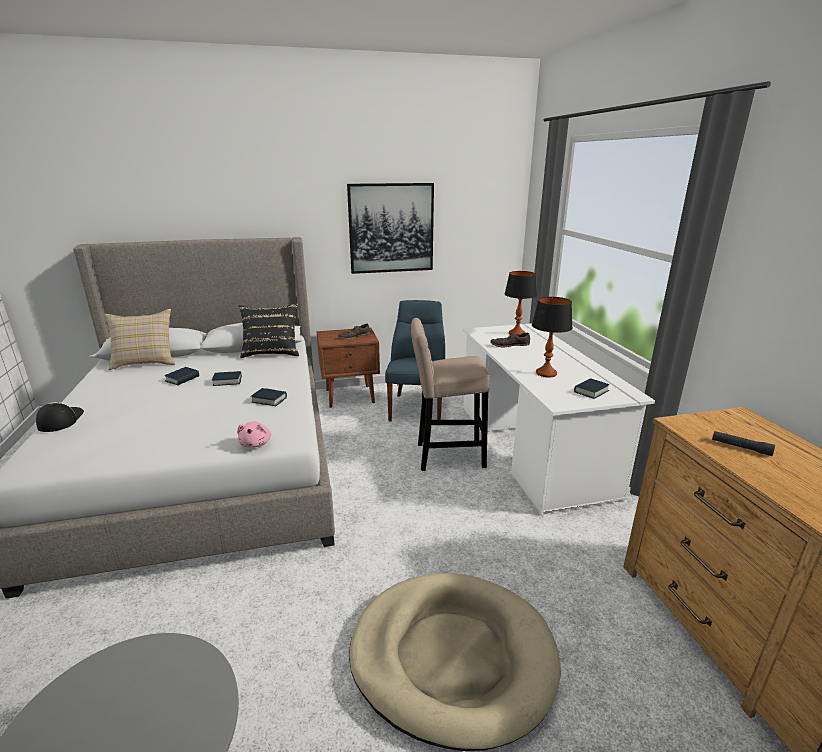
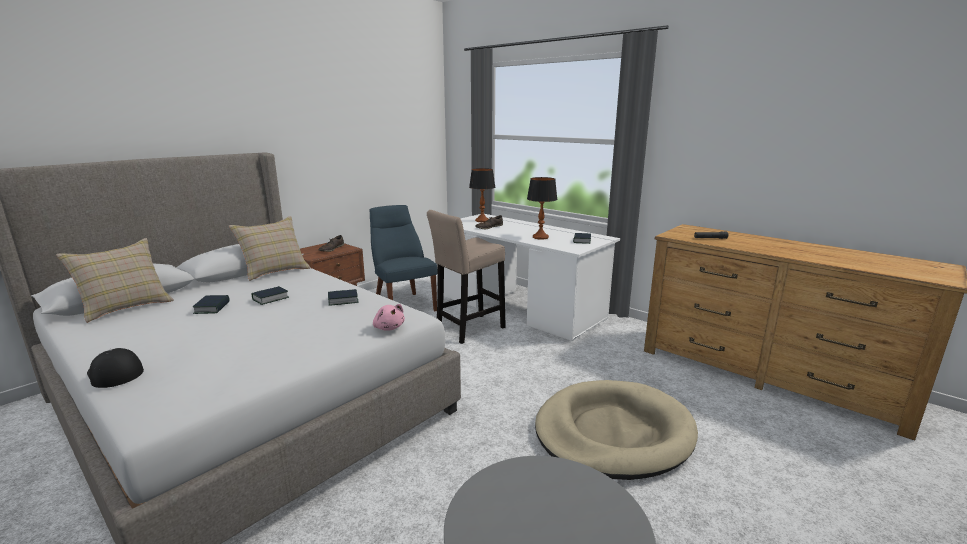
camera: 35 degrees left, 5 degrees down
(271, 352) = (274, 271): black pillow -> beige pillow
(391, 228) = (345, 142): picture -> none

